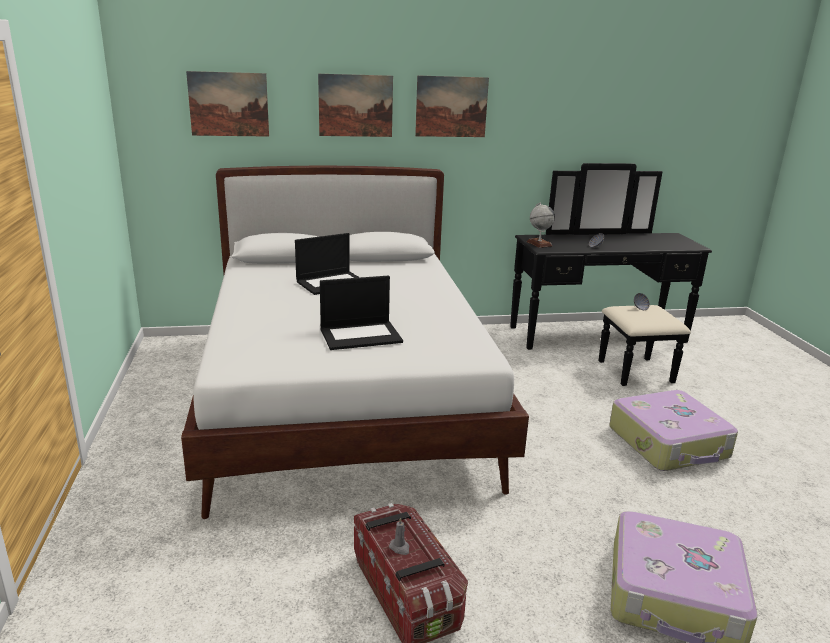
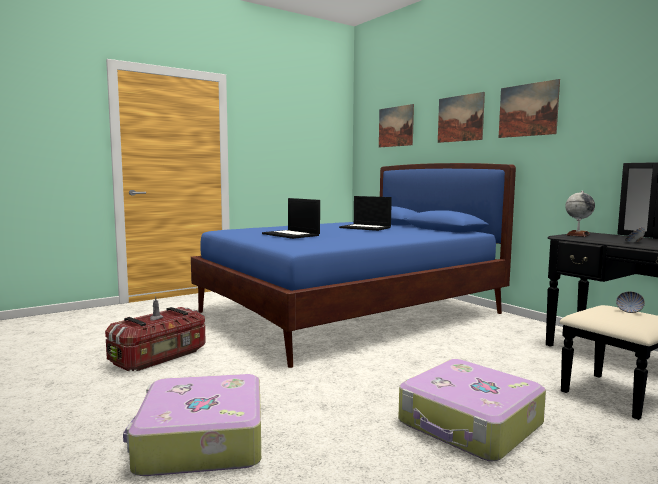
camera: 65 degrees right, 15 degrees down
(346, 400) = (350, 313): white bed -> blue bed

